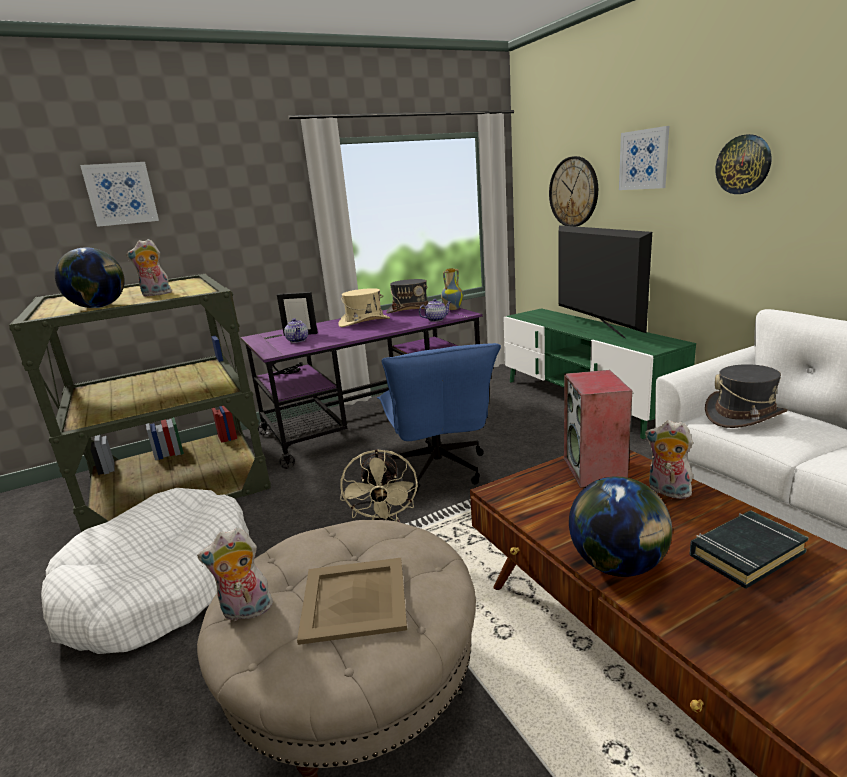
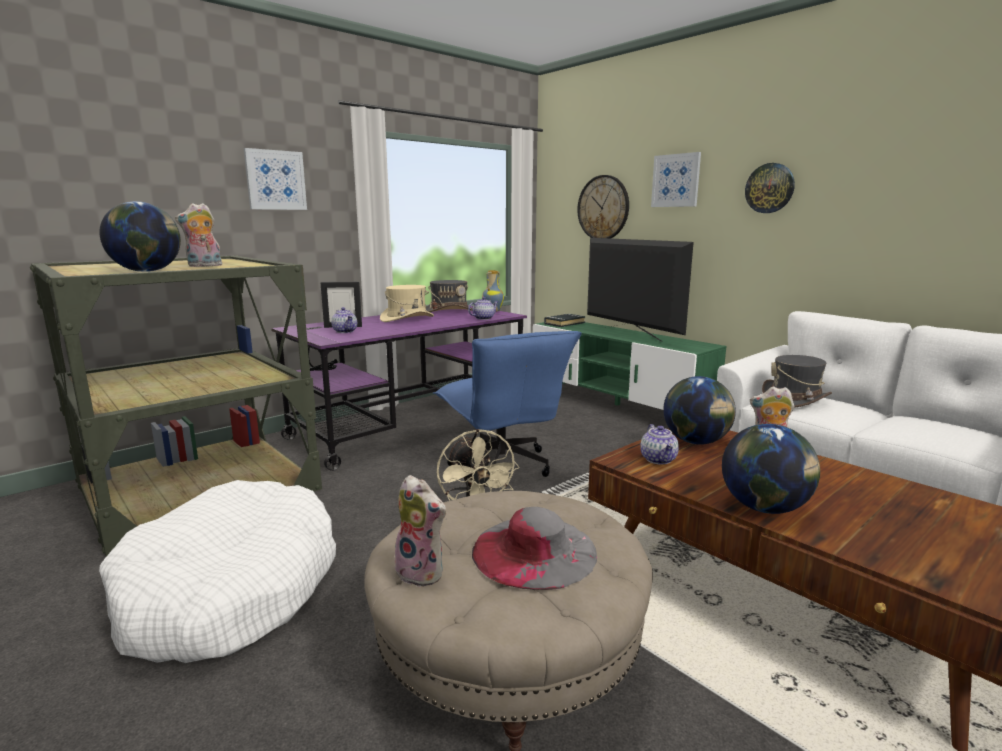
camera: 15 degrees left, 5 degrees down
(121, 194) = (148, 157): picture -> picture (275, 180)
(245, 612) = (423, 572): plush toy -> plush toy turned 120 degrees counterclockwise
(353, 598) = (534, 551): beige tray -> grey hat
(540, 492) = (659, 459): none -> teapot
(595, 470) = (696, 442): speaker -> globe
(745, 553) = (861, 493): black book -> black book (564, 323)

